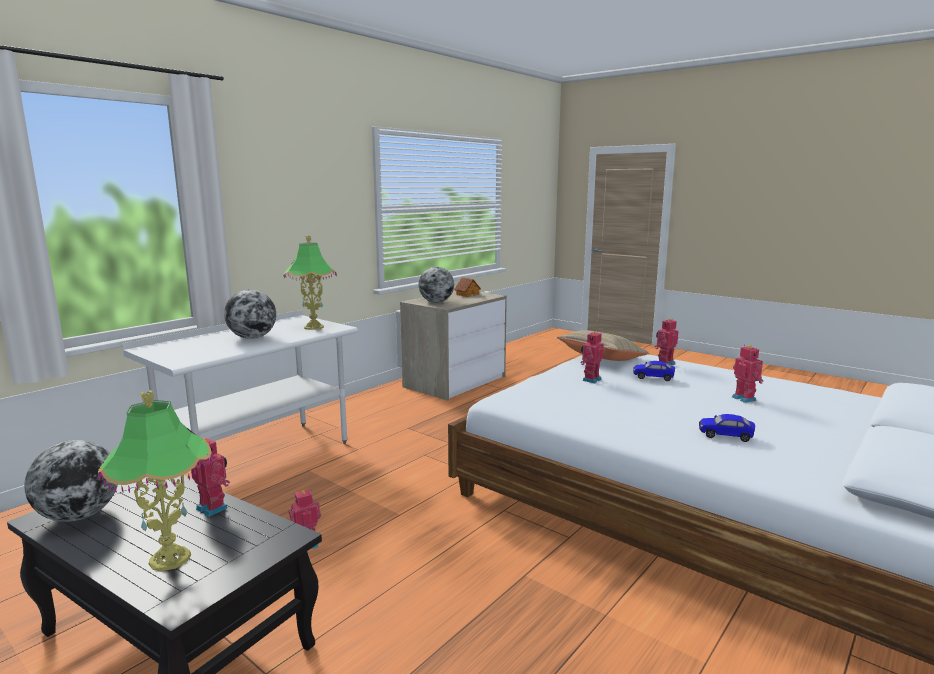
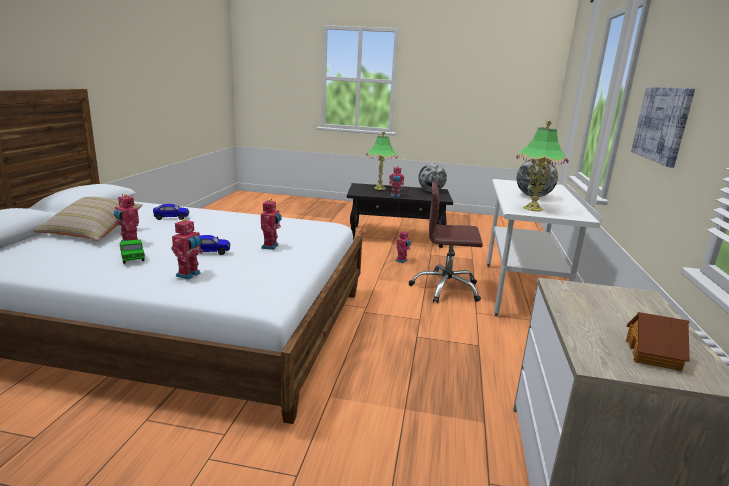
camera: 150 degrees right, 5 degrees up
(289, 223) = (662, 124): none -> picture
(336, 480) = (445, 289): none -> brown office chair
(436, 302) = (608, 300): globe -> none
(601, 359) = (267, 274): beige pillow -> beige pillow (93, 232)
(725, 383) = (132, 258): none -> toy car

